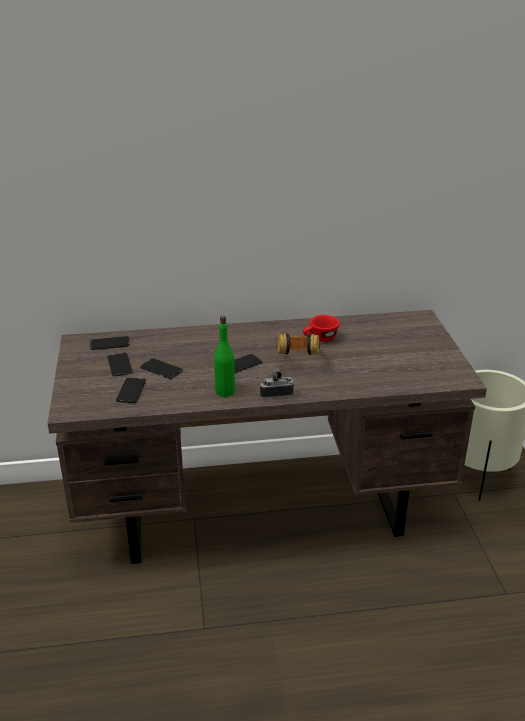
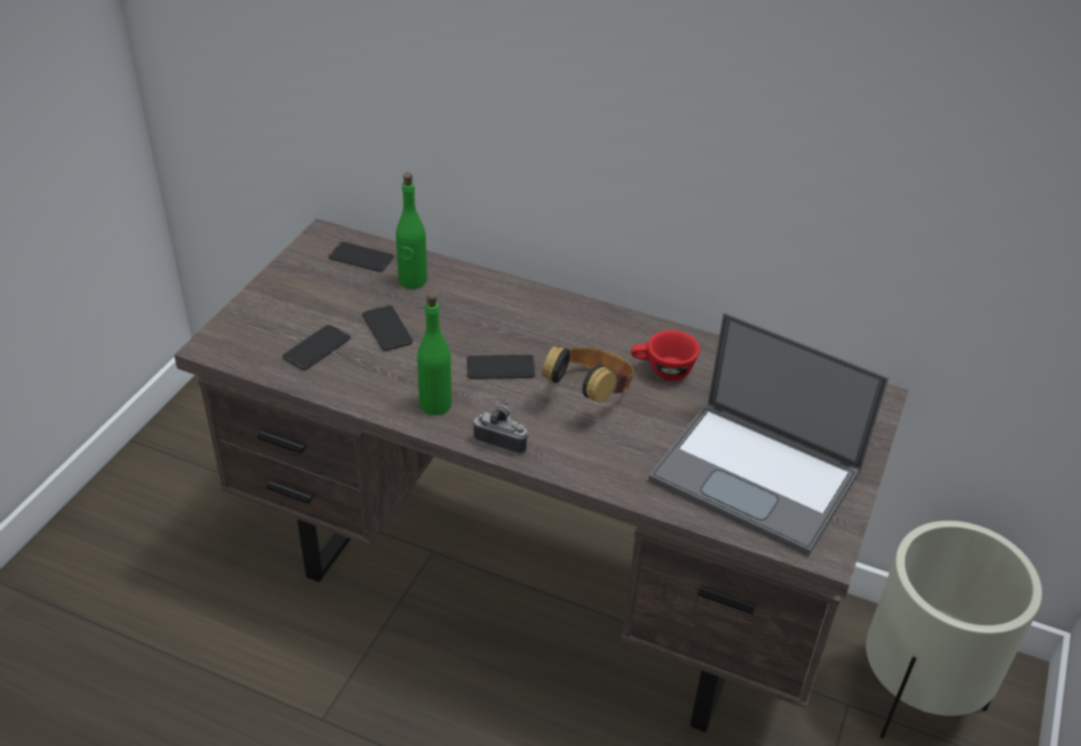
camera: 30 degrees right, 10 degrees up
(119, 365) = (341, 299): phone -> none
(151, 344) = (412, 280): none -> green bottle
(407, 363) = (758, 476): none -> laptop

